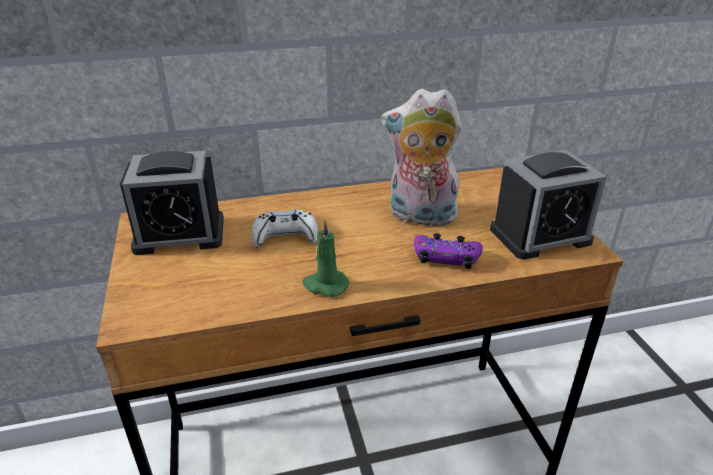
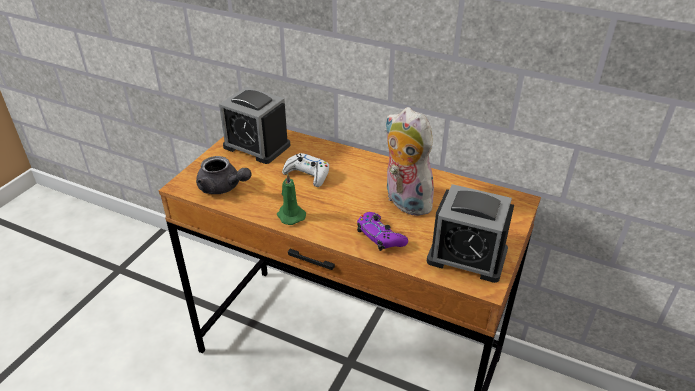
camera: 40 degrees right, 5 degrees up
(196, 297) = (223, 187): none -> grey teapot

